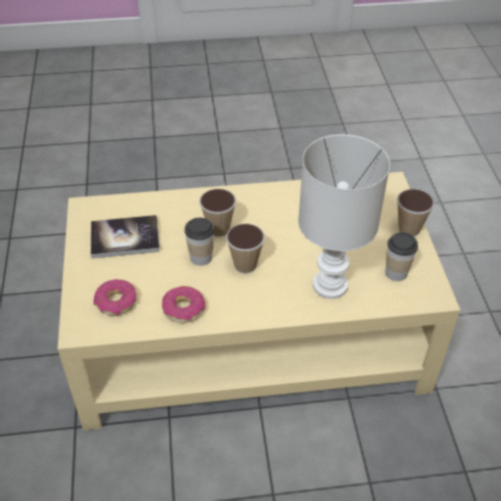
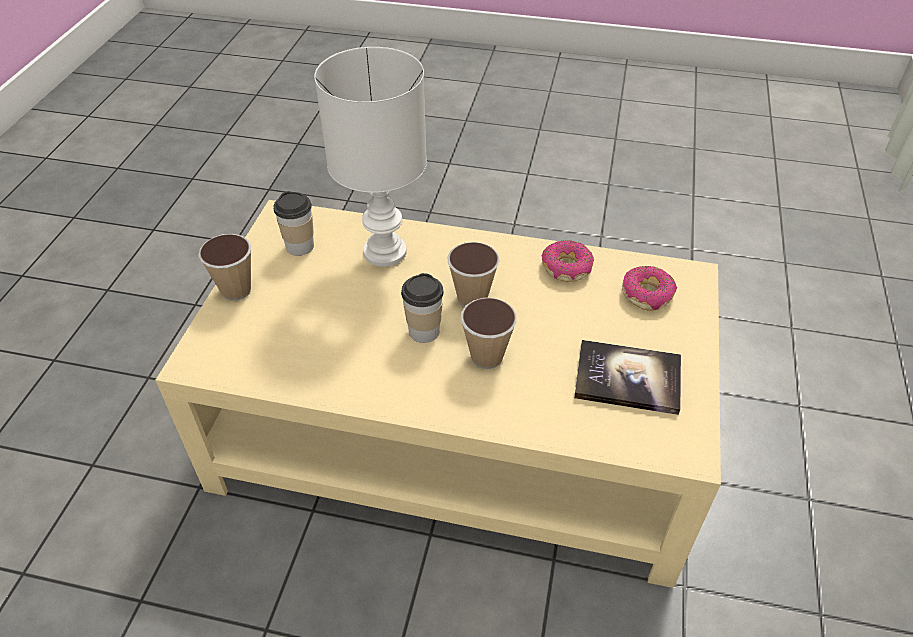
camera: 160 degrees left, 0 degrees up
(201, 257) = (526, 322): cup -> cup (424, 331)

